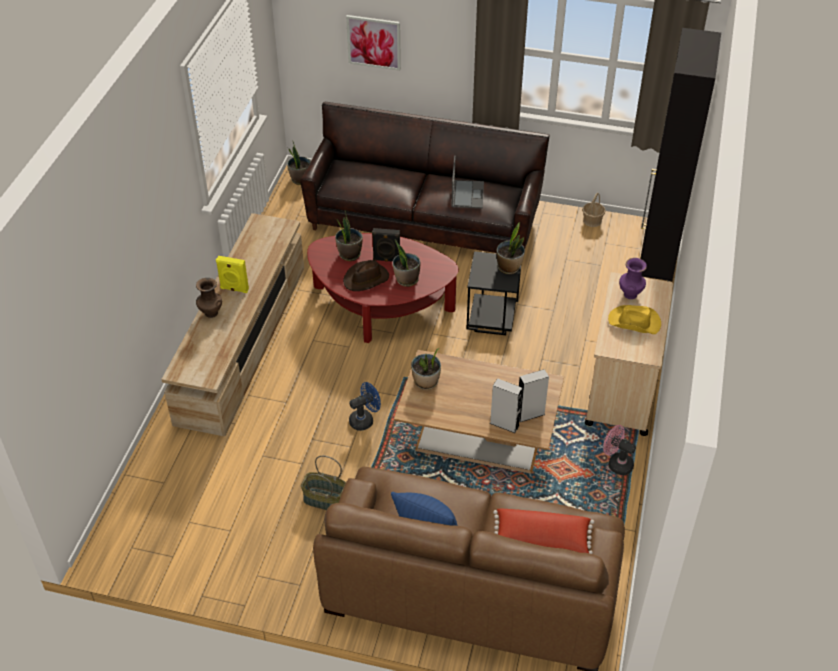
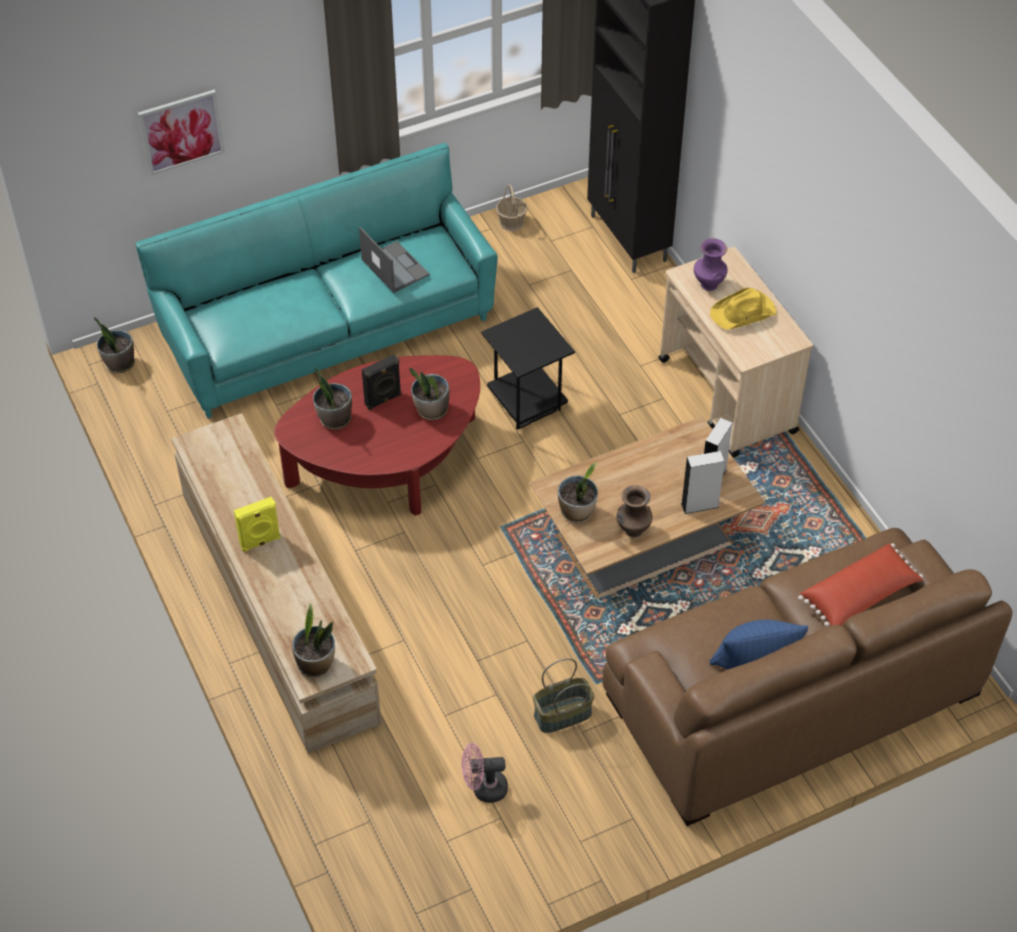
camera: 40 degrees left, 5 degrees up
(210, 313) = (266, 587): brown vase -> brown vase (632, 530)
(365, 420) = (510, 601): blue fan -> none
(366, 279) = (386, 436): brown hat -> none
(424, 222) = (329, 332): brown sofa -> turquoise sofa
(509, 267) = (538, 328): potted plant -> potted plant (316, 664)
(616, 463) = (798, 479): pink fan -> pink fan (484, 788)

